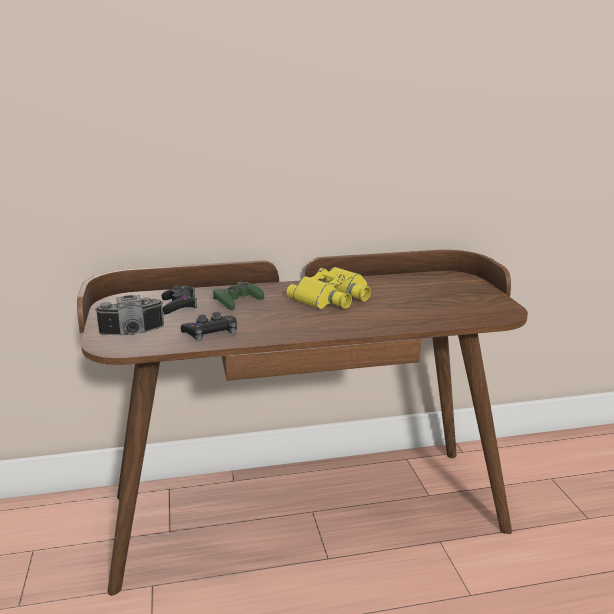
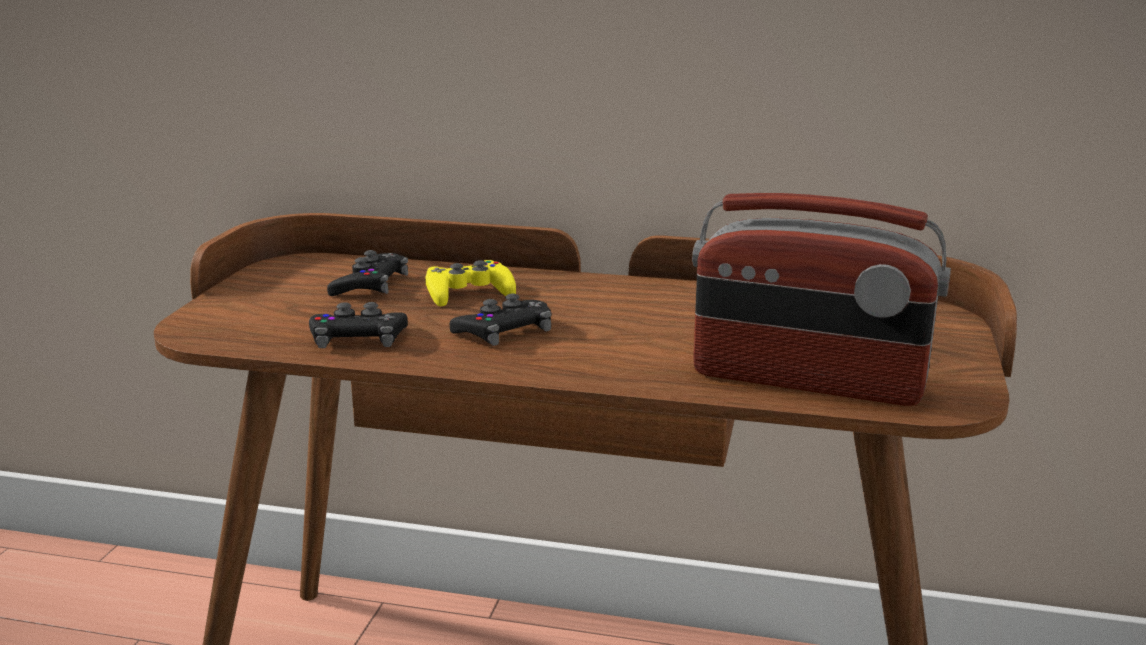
camera: 25 degrees right, 0 degrees up
(132, 334) = (247, 318): camera -> none
(237, 300) = (468, 292): green game controller -> yellow game controller
(281, 317) = (503, 332): none -> black game controller
(333, 298) = (636, 314): yellow binoculars -> none
(442, 315) = (807, 381): none -> radio

